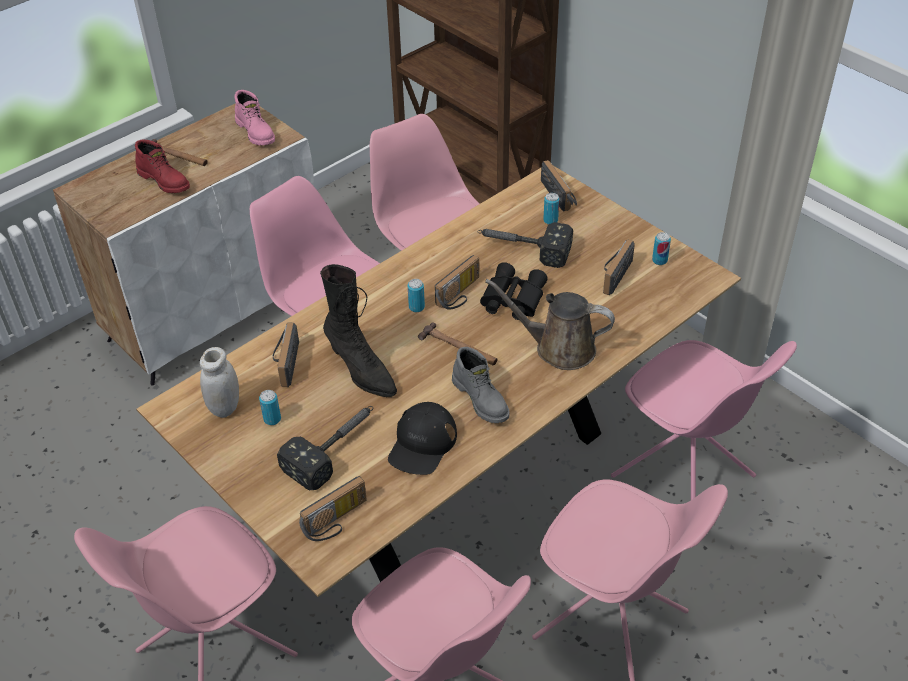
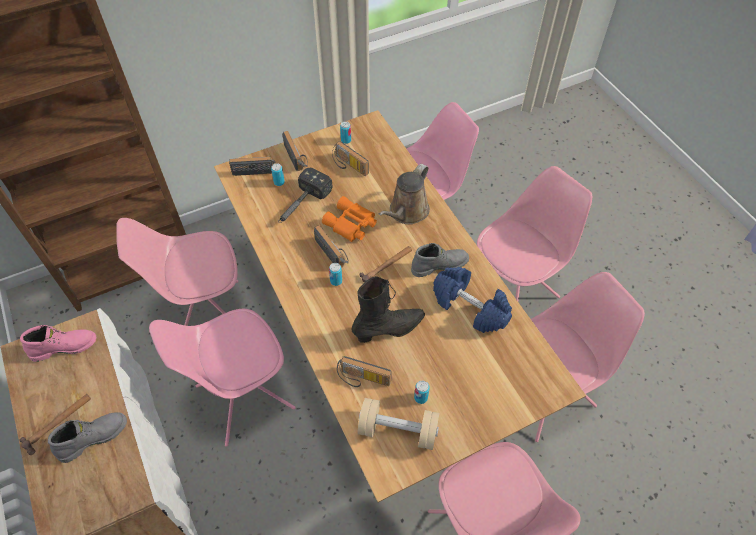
camera: 75 degrees left, 10 degrees up
(165, 181) = (93, 437): red boot -> grey boot
(225, 407) = (398, 430): white jar -> beige dumbbell
(335, 448) = (460, 360): hammer -> none
(337, 521) = (527, 372): radio -> radio (297, 157)
(422, 444) = (470, 307): black cap -> blue dumbbell
(511, 299) = (350, 225): black binoculars -> orange binoculars

